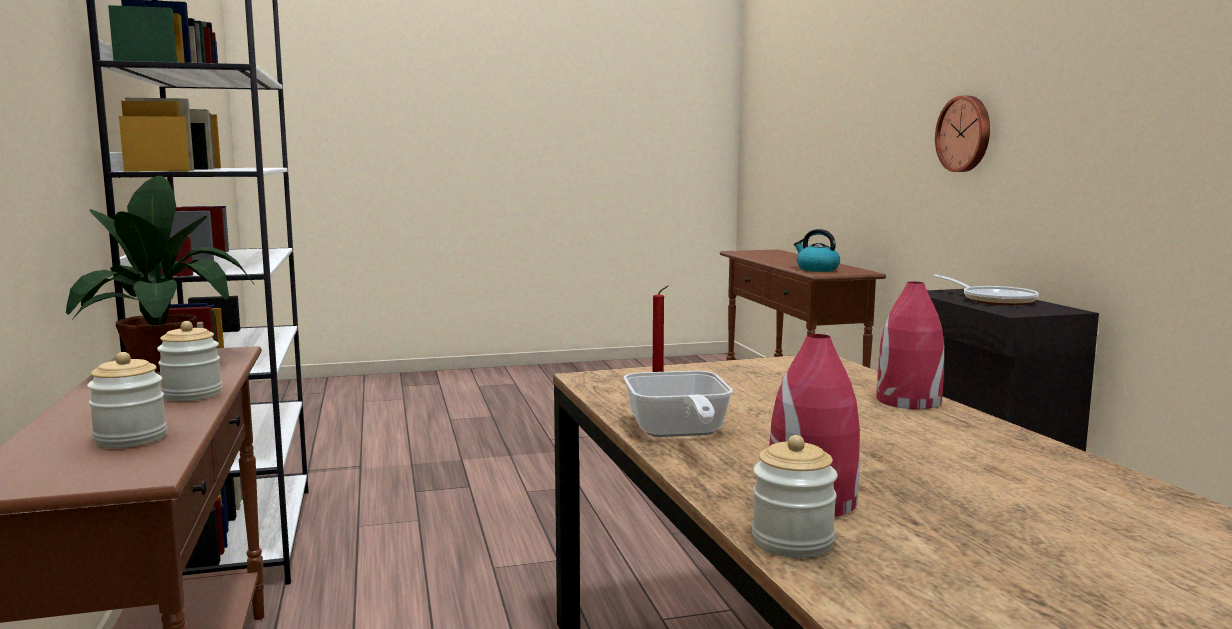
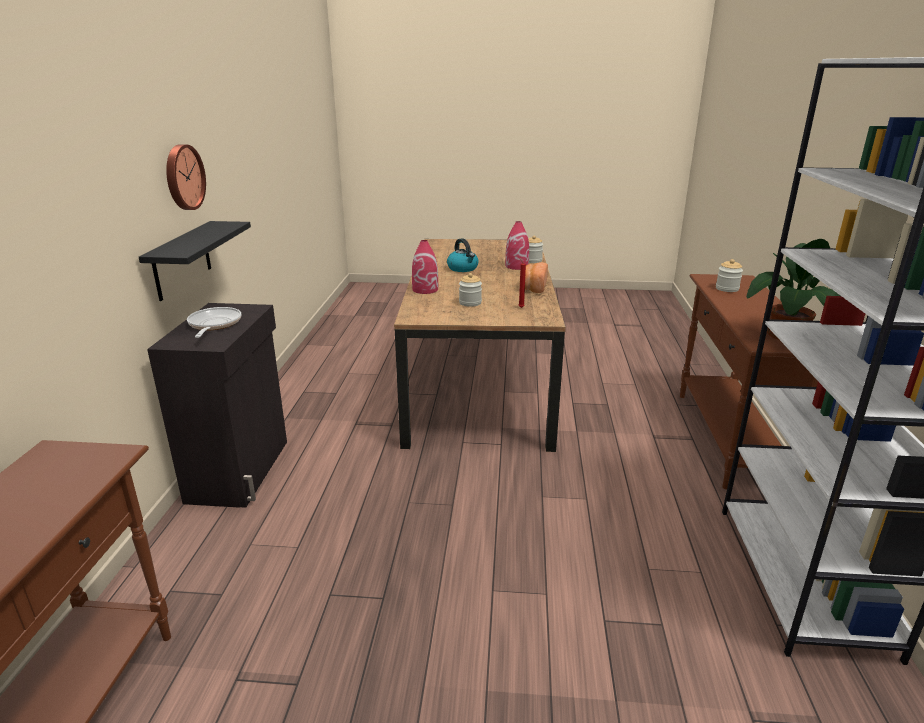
camera: 160 degrees left, 15 degrees up
(192, 395) = (734, 308): jar -> jar (470, 303)
(677, 433) = (533, 287): frying pan -> bread
(816, 269) = (70, 479): kettle -> kettle (463, 268)
(965, 134) = (65, 223): wall clock -> wall clock (183, 177)
(1095, 234) = (182, 260): none -> black shelf

